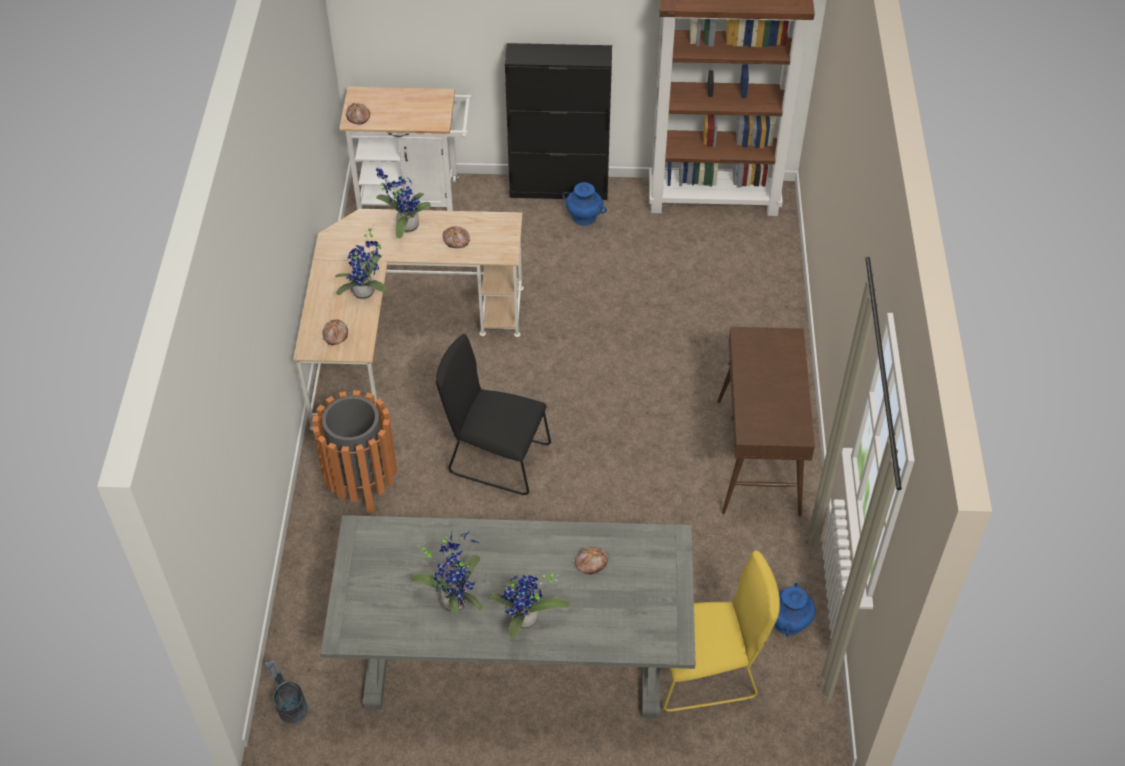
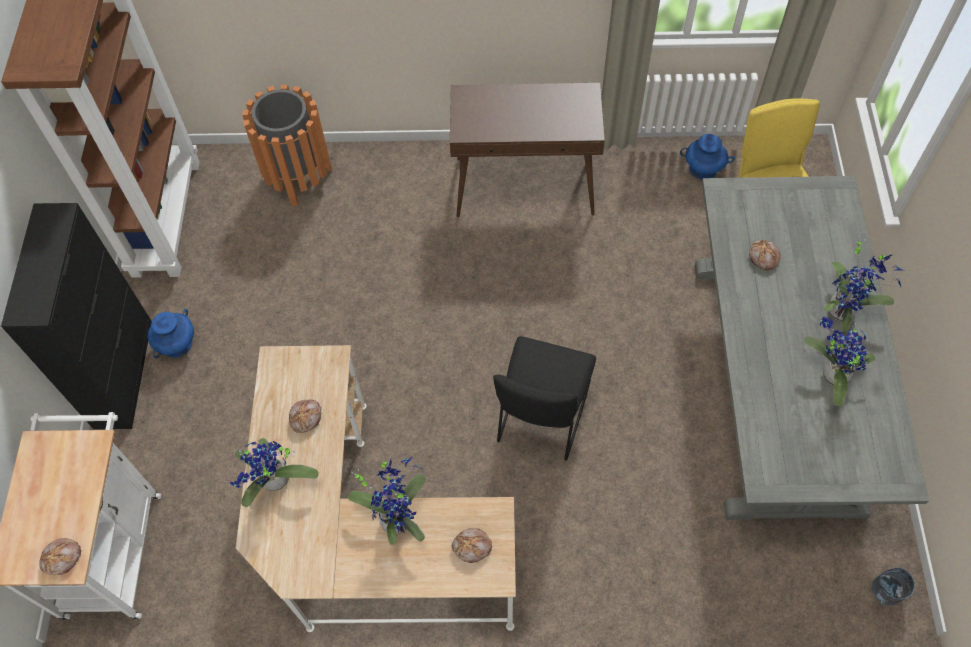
camera: 90 degrees left, 10 degrees up
(362, 484) = (589, 556): orange trash can -> orange trash can (299, 178)

